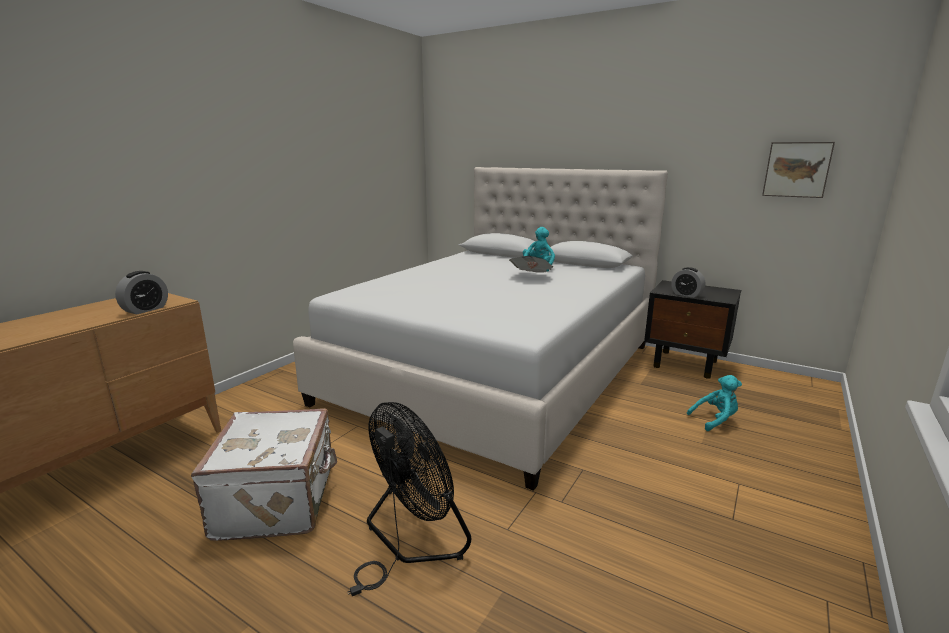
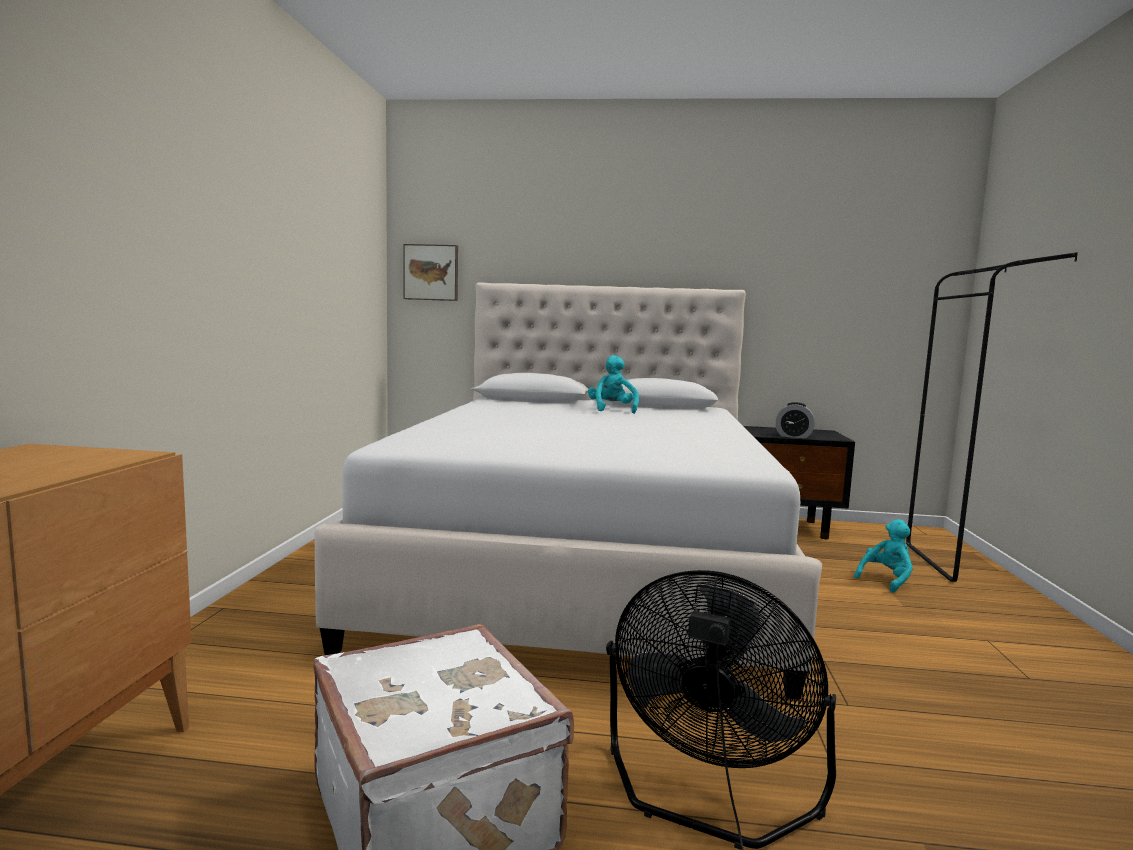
camera: 25 degrees left, 10 degrees down
(145, 309) = (82, 468): alarm clock -> none
(531, 277) = (628, 418): newspaper -> none
(796, 169) = (881, 291): picture -> picture (431, 272)
(808, 419) = (961, 565): none -> black clothes rack

